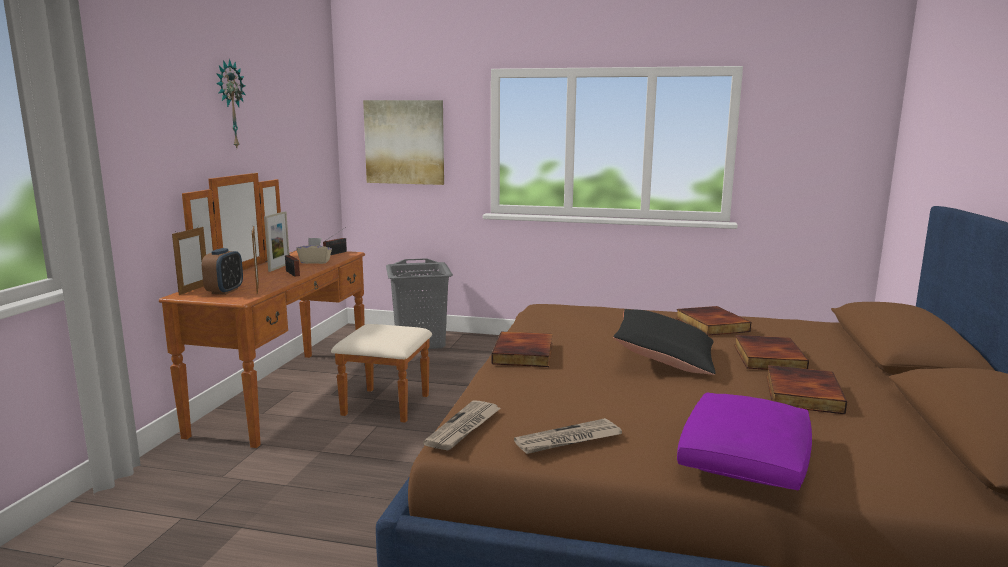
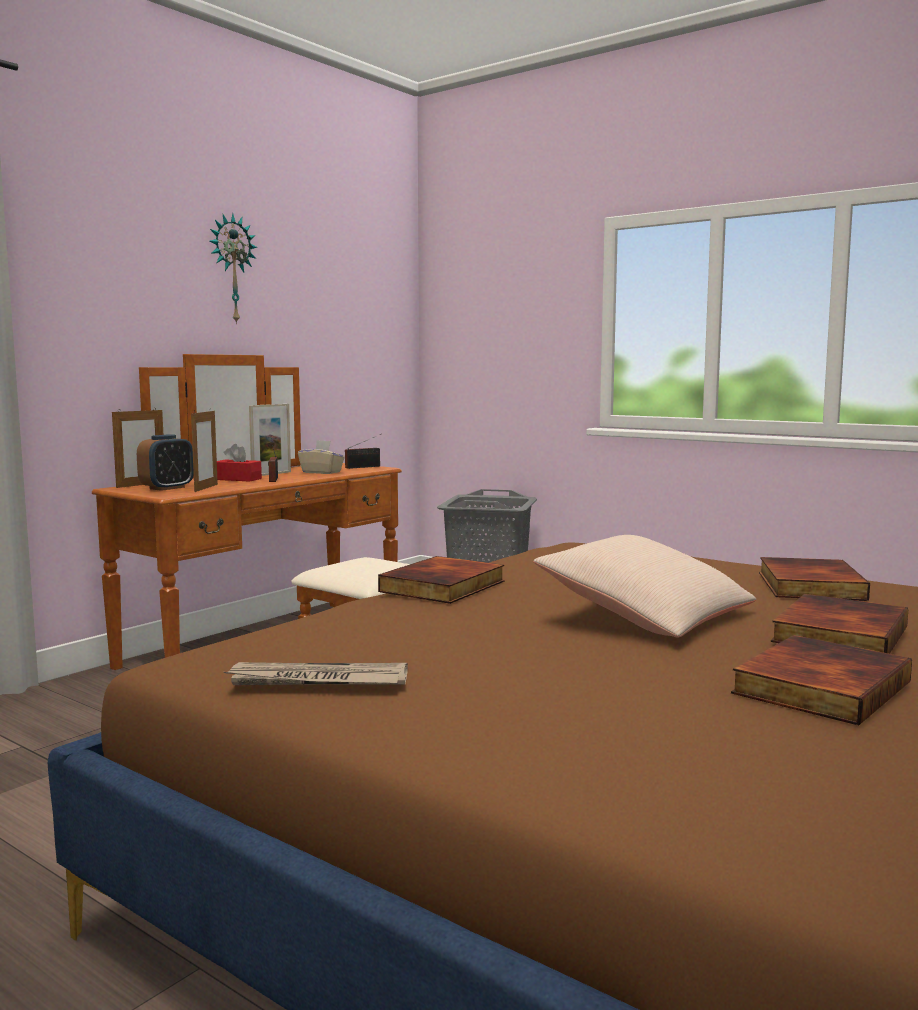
camera: 25 degrees right, 5 degrees down
(263, 275) = (237, 479): none -> red tissue box
(404, 142) = (494, 329): picture -> none
(464, 428) = (214, 648): newspaper -> none
(664, 359) = (645, 614): black pillow -> beige pillow
(744, 459) = (549, 750): purple pillow -> none

